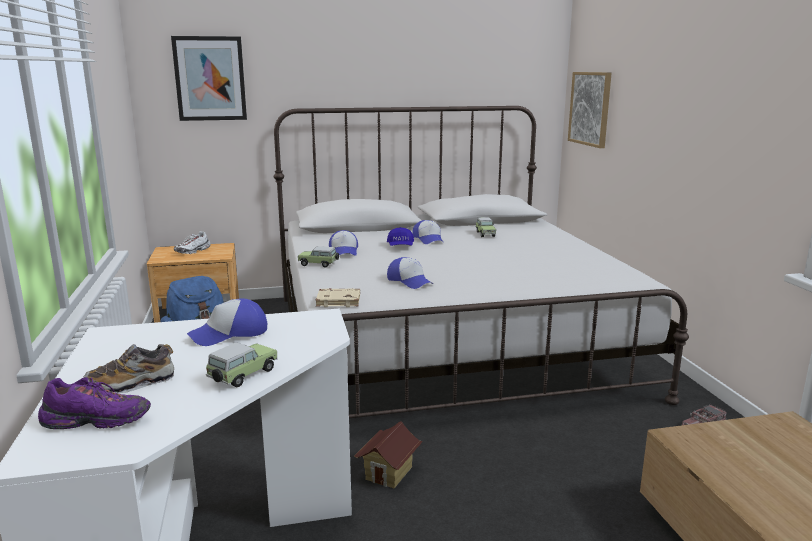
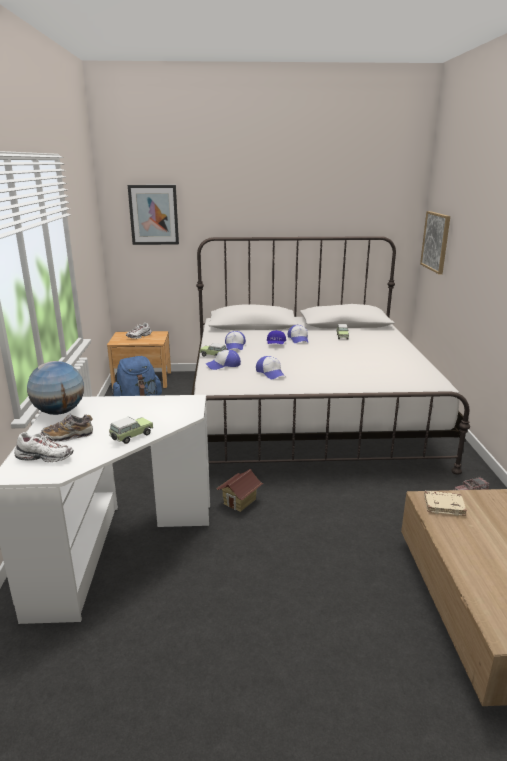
camera: 10 degrees right, 5 degrees up
(97, 422) = (45, 458): purple shoe -> white shoe
(106, 348) = (59, 412): none -> globe
(230, 334) = (132, 408): cap -> cap (223, 365)
(339, 301) = (217, 385): beige book -> beige book (444, 505)

